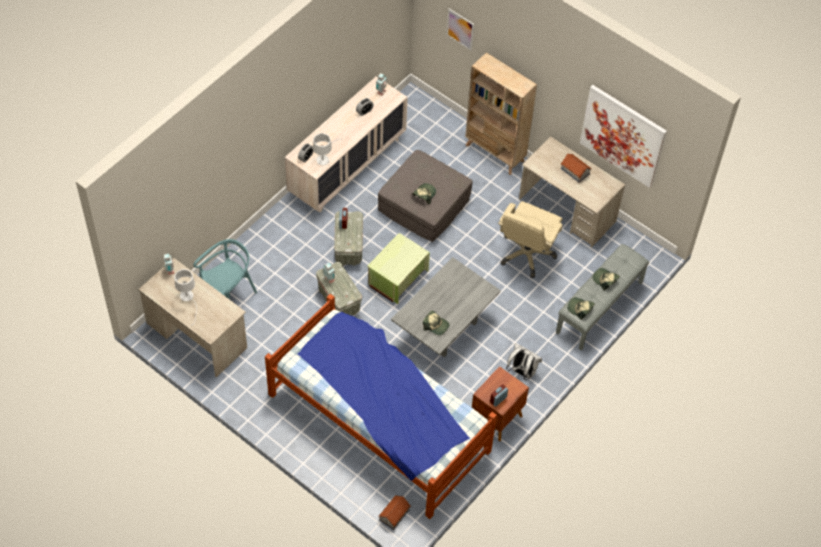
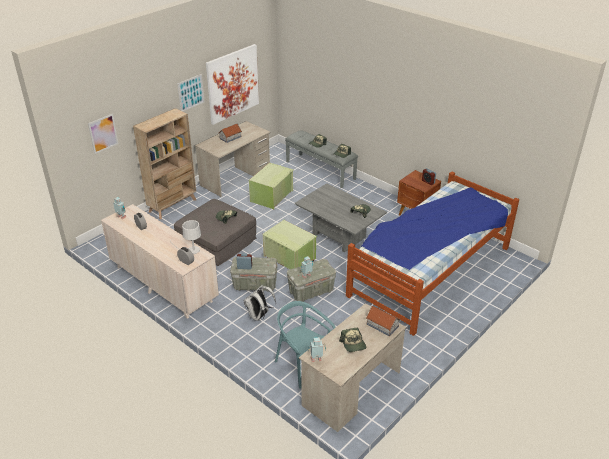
camera: 85 degrees left, 20 degrees down
(188, 299) = (353, 344): white table lamp -> cap
(394, 514) = (510, 265): toy house -> toy house (382, 325)
(522, 372) = (375, 203): white backpack -> white backpack (259, 316)
(526, 254) = (272, 196): beige office chair -> green storage box
(565, 91) = (191, 93): none -> picture

